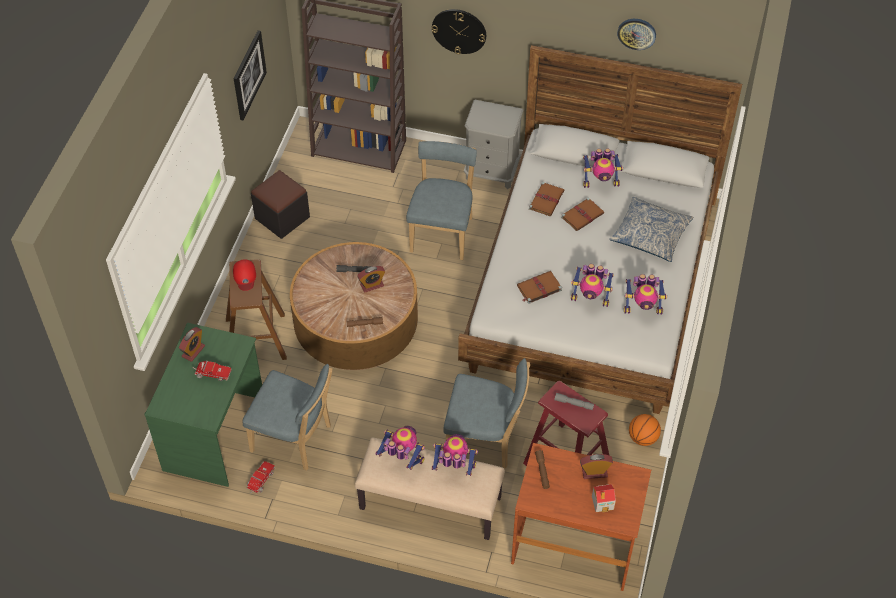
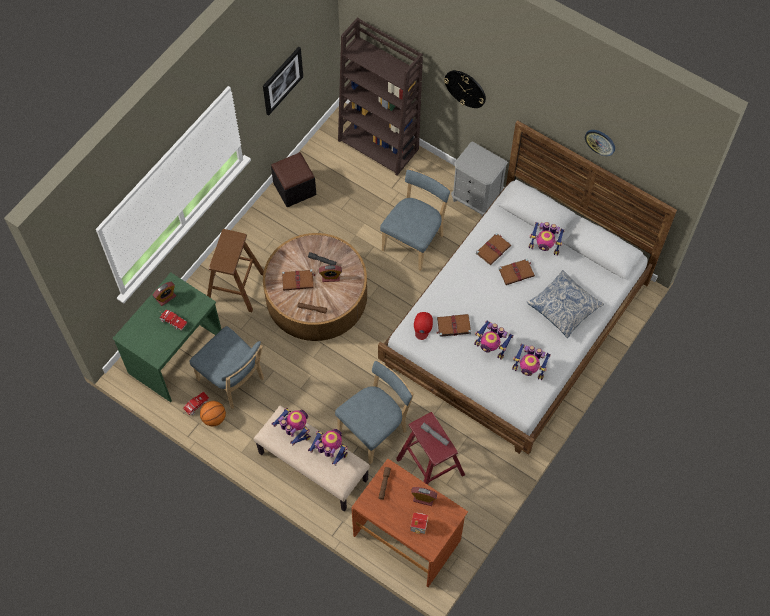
camera: 20 degrees right, 10 degrees up
(245, 276) = (229, 245): red cap -> red cap (422, 326)
(335, 299) = (298, 280): none -> brown book
(485, 440) = (375, 429): blue chair -> blue chair turned 75 degrees counterclockwise
(643, 438) = (497, 469): basketball -> basketball (214, 418)

